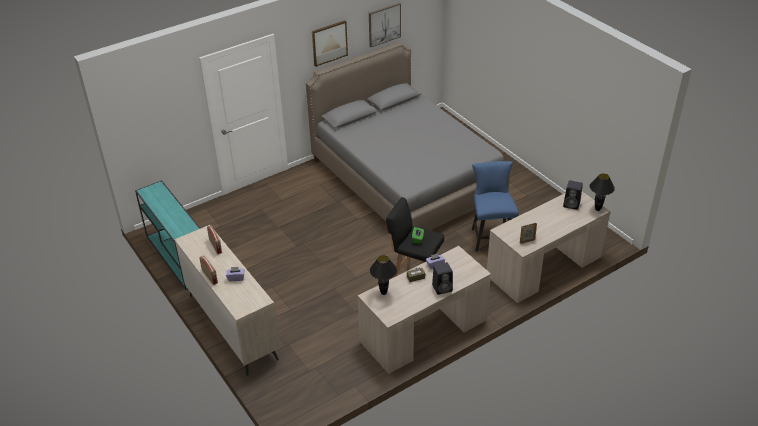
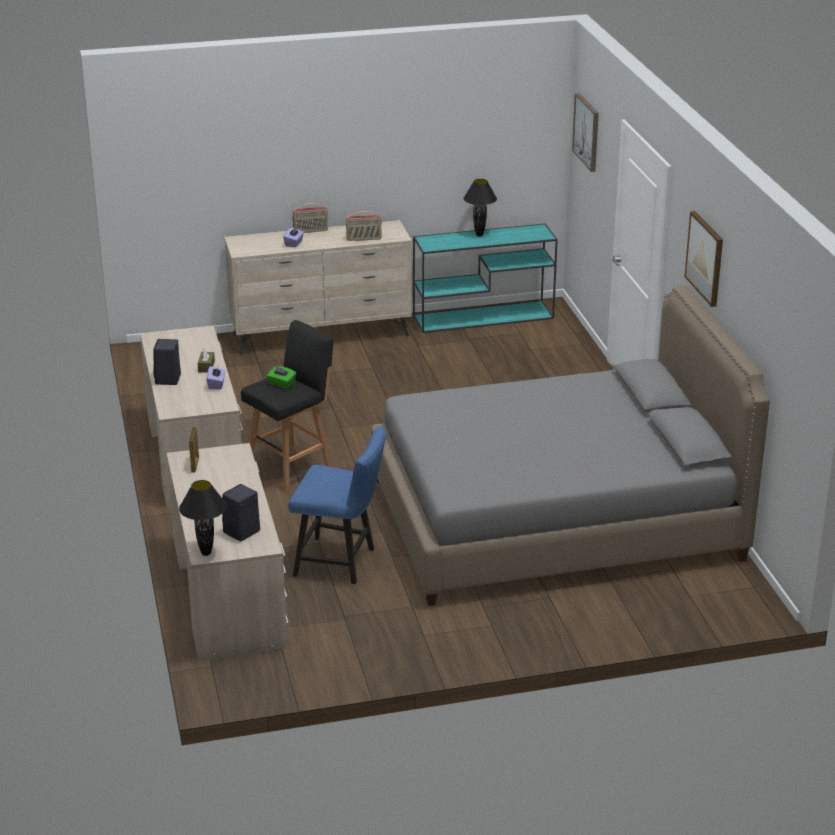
camera: 110 degrees right, 10 degrees down
(383, 293) = (200, 341): black table lamp -> black table lamp (479, 235)
(384, 24) = (756, 313): picture -> picture (587, 132)

